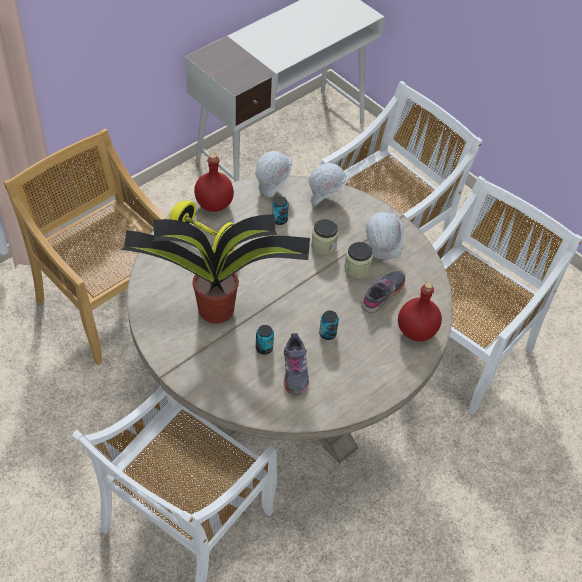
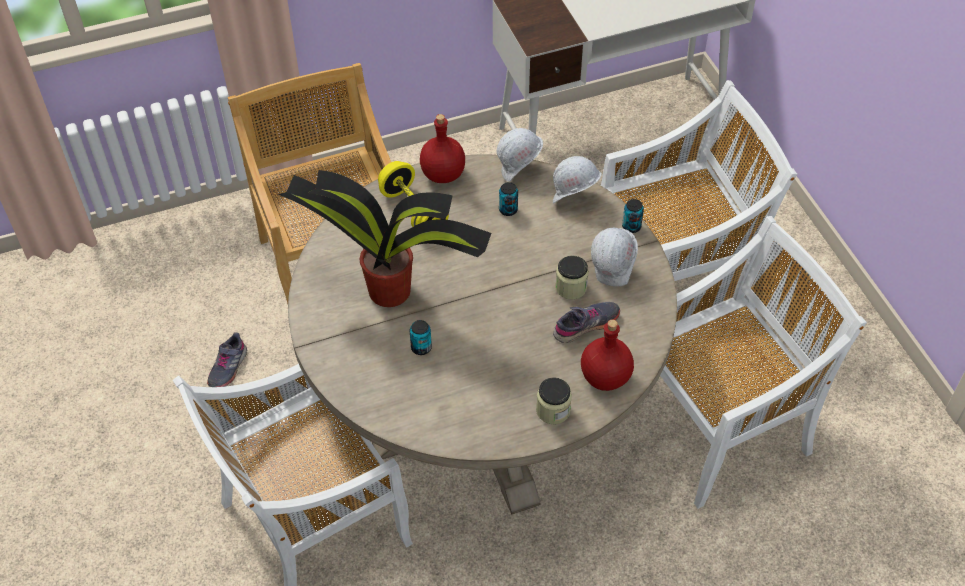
camera: 25 degrees right, 0 degrees up
(295, 371) = (443, 382): grey shoe -> grey shoe (227, 367)
(323, 245) = (544, 251): jar -> jar (553, 410)
(327, 333) = (500, 352): can -> can (631, 227)

